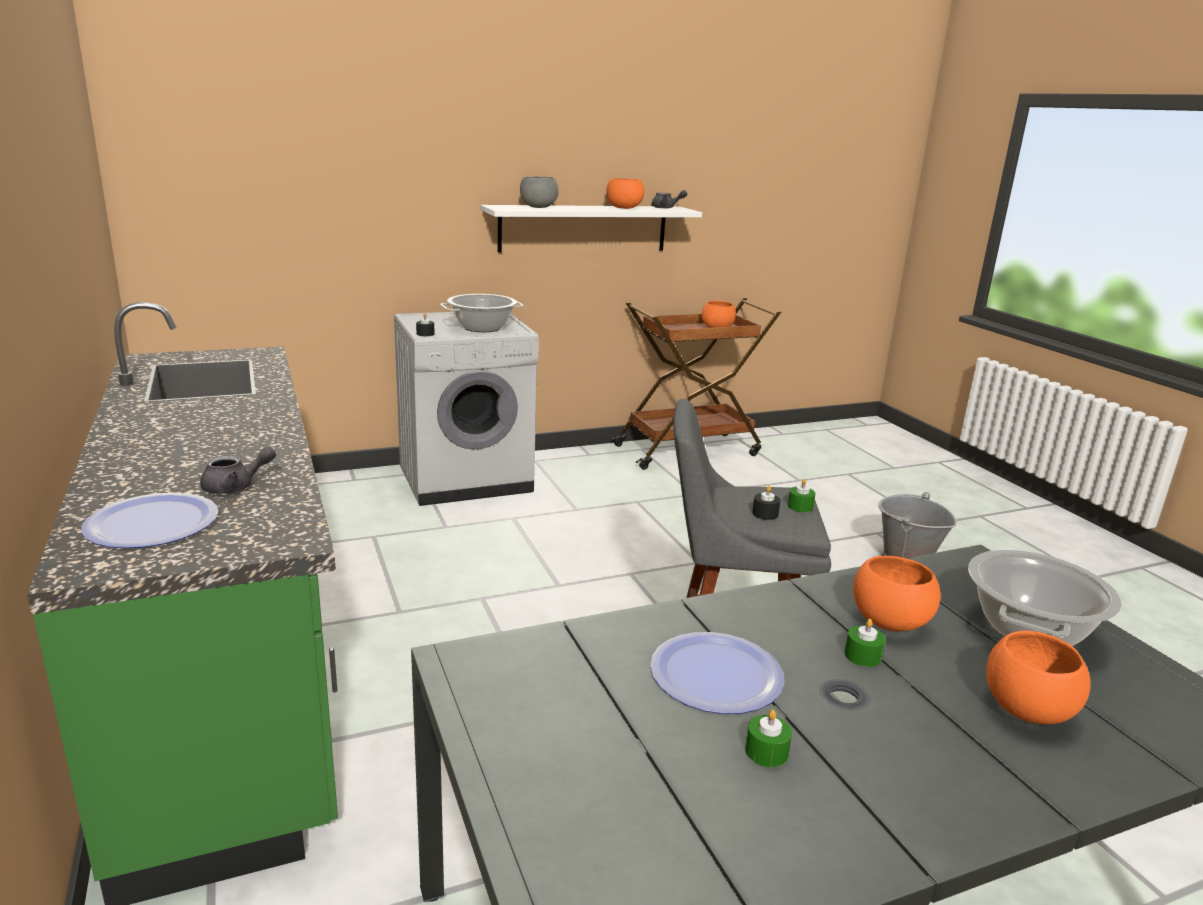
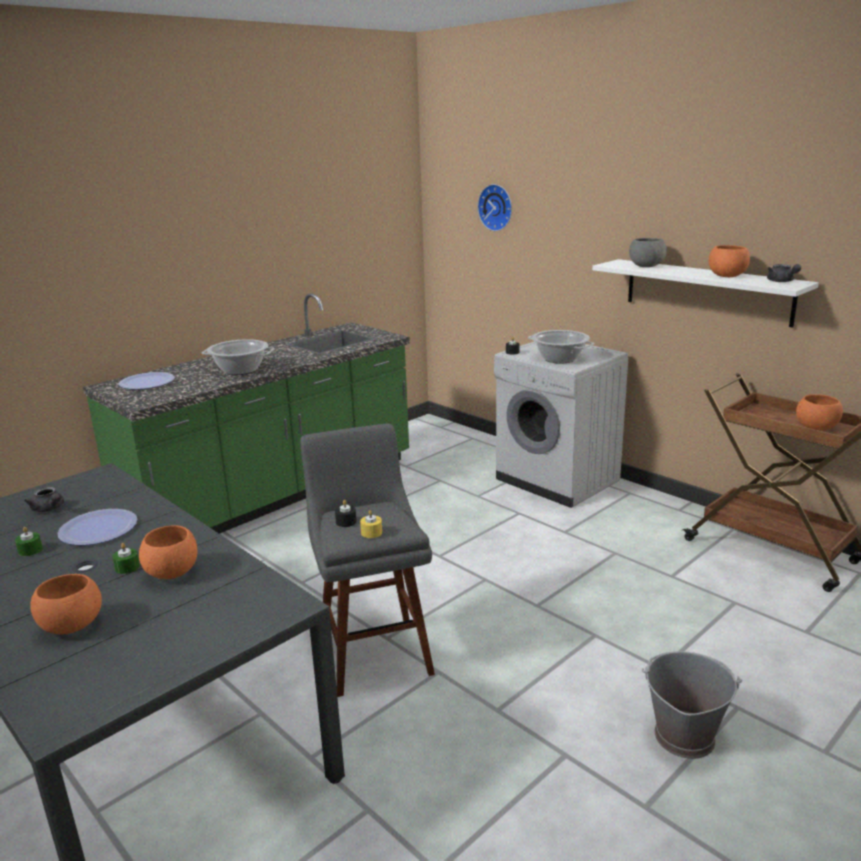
camera: 70 degrees right, 0 degrees up
(236, 487) = (192, 382): grey teapot -> grey teapot (49, 509)
(279, 147) = (497, 207): none -> wall clock
(800, 506) = (371, 532): green candle -> yellow candle
(1029, 629) = (180, 628): cooking pot -> cooking pot (240, 370)

